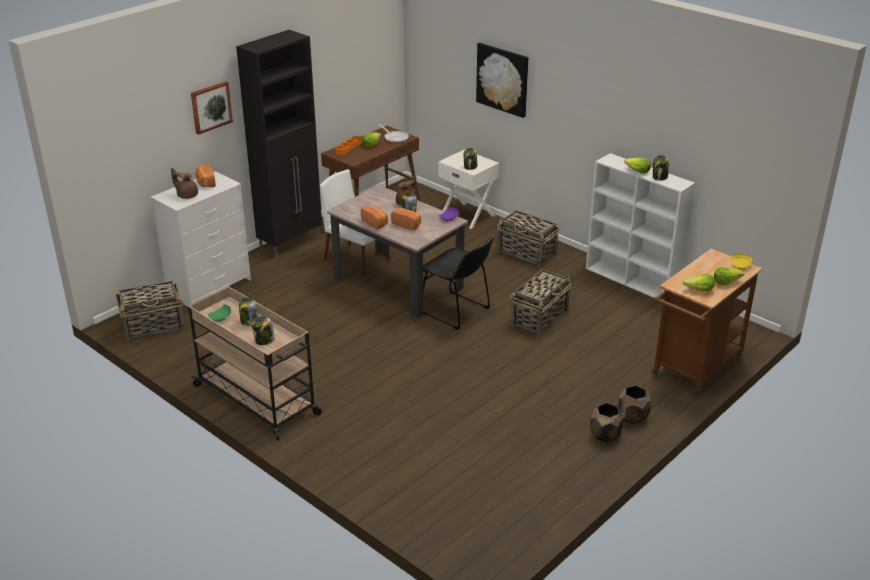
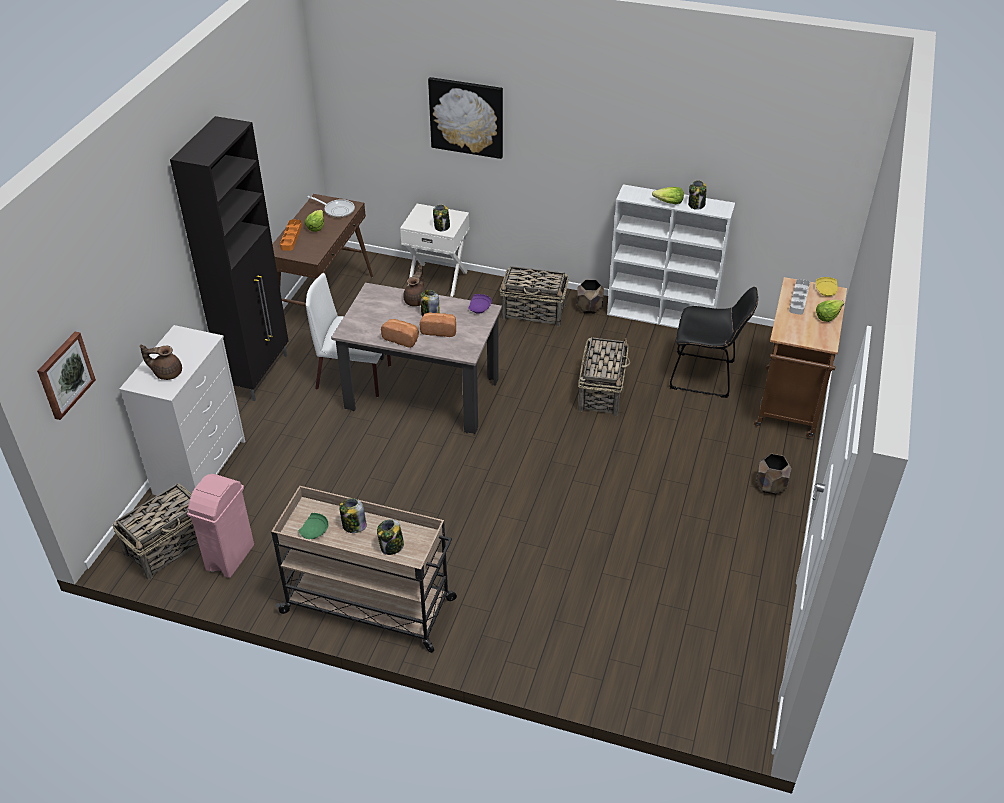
camera: 25 degrees left, 10 degrees up
(188, 344) = (231, 557): none -> pink trash can
(205, 183) = (176, 347): bread -> none
(210, 107) = (155, 247): picture -> picture (64, 375)
(457, 312) = (512, 412): black chair -> black chair (706, 376)
(605, 435) = (759, 517): brown planter -> brown planter (588, 308)
(699, 290) = (811, 334): lettuce -> none
(710, 265) = (799, 299): none -> grey tray

